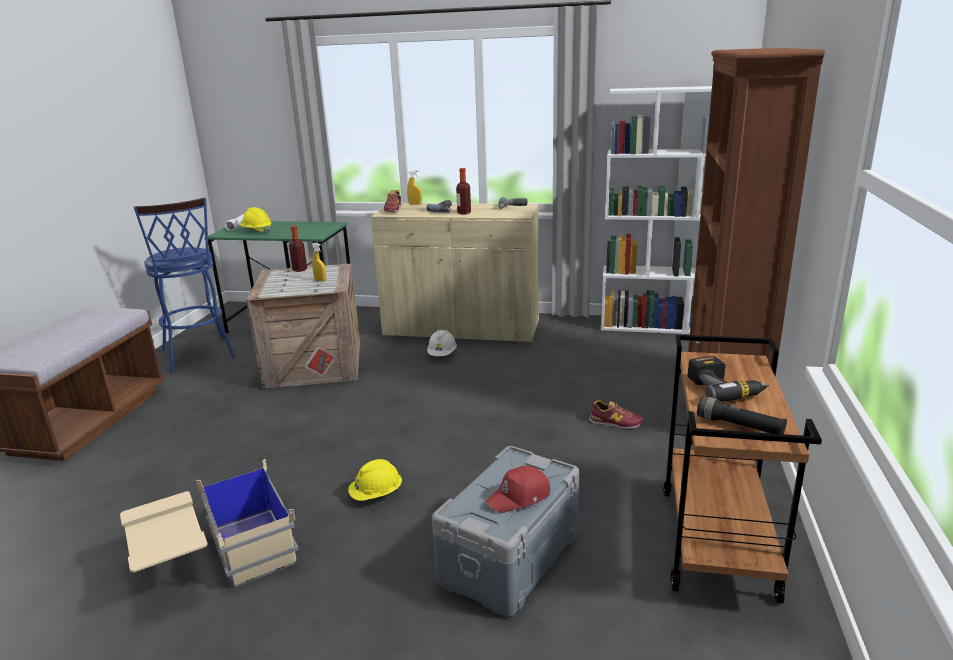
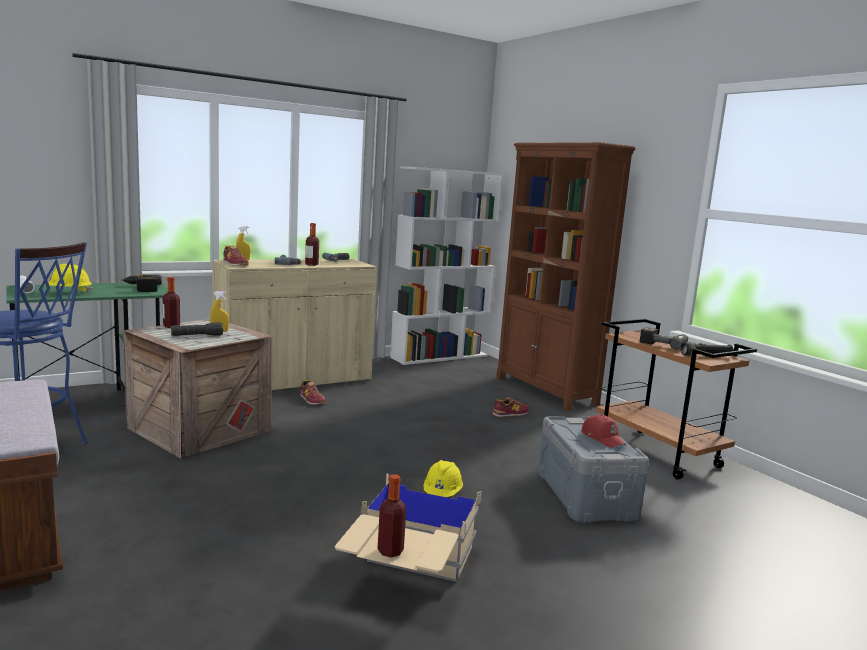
camera: 45 degrees left, 10 degrees down
(147, 534) = (390, 551): none -> bottle
(293, 283) = (197, 336): none -> black flashlight
(314, 230) = (141, 288): none -> power drill
(442, 354) = (312, 399): white hard hat -> shoe
(519, 497) = (603, 438): red cap -> red cap turned 45 degrees counterclockwise

